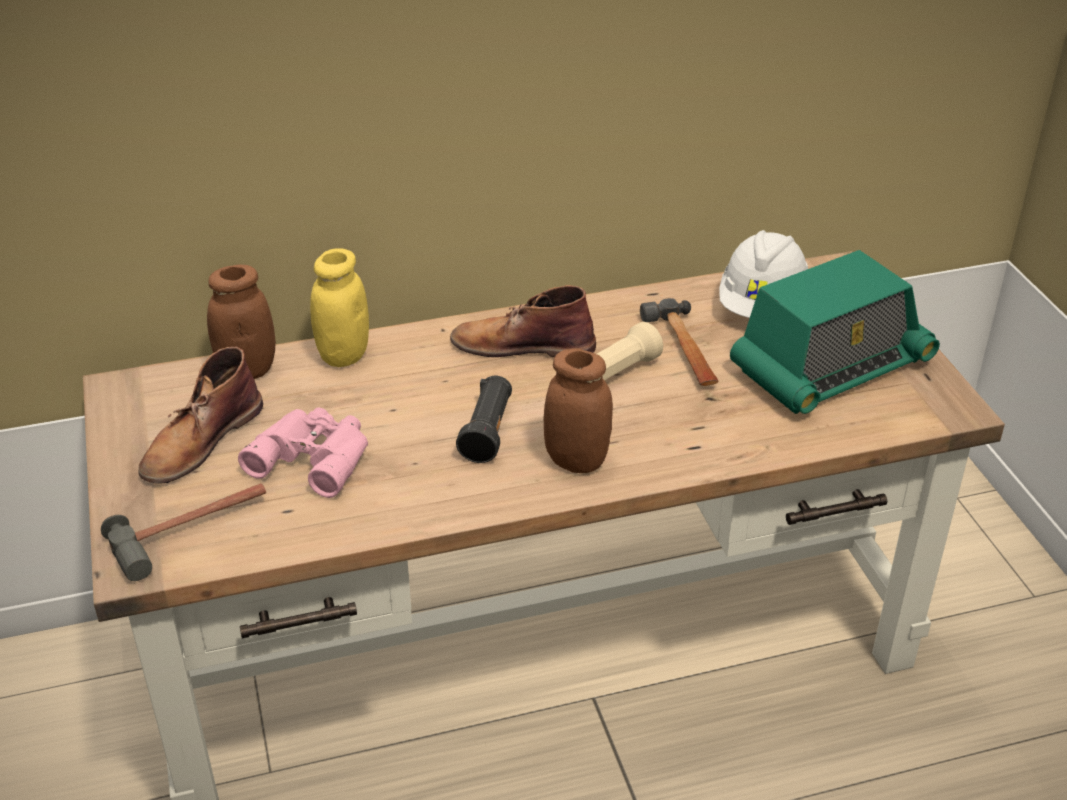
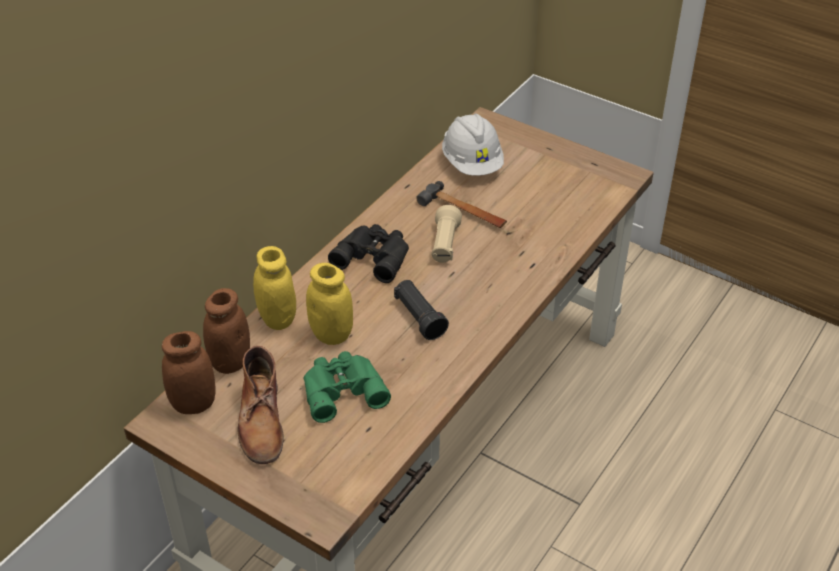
camera: 40 degrees left, 5 degrees up
(192, 530) = (329, 474): hammer -> none
(314, 456) = (342, 389): pink binoculars -> green binoculars
(375, 398) = (331, 334): none -> yellow jar
(522, 345) = (374, 256): brown boot -> black binoculars
(576, 460) = (484, 307): brown jar -> brown jar (194, 404)
(830, 367) = (545, 183): radio -> none

